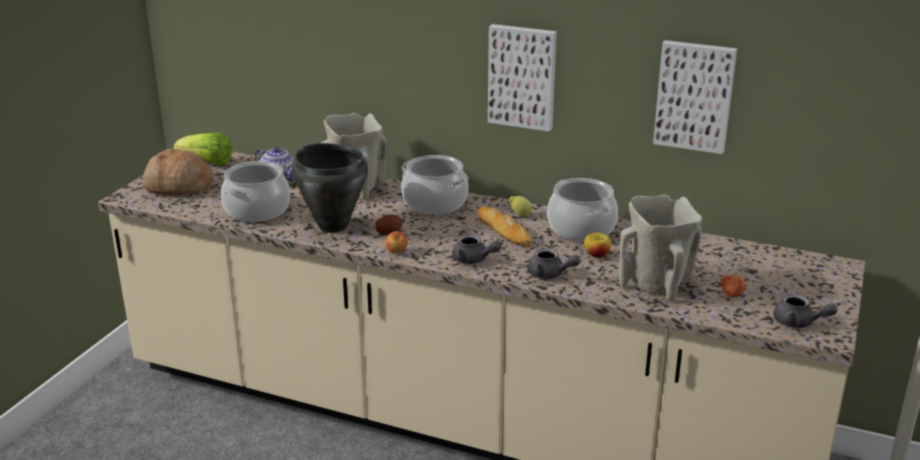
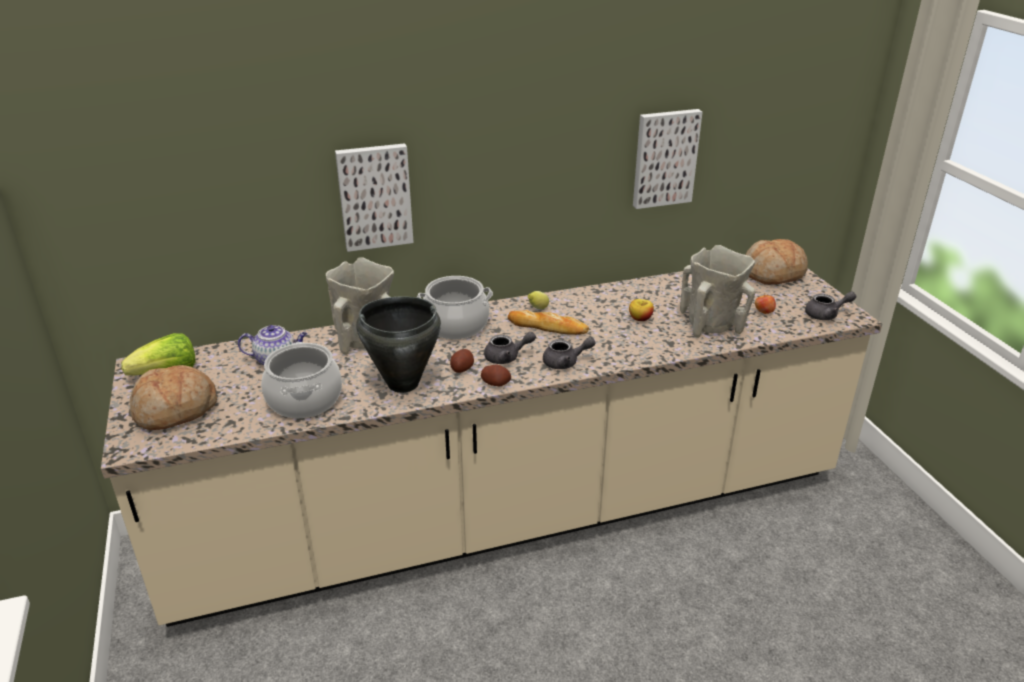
camera: 40 degrees left, 5 degrees up
(396, 252) = (496, 383): apple -> potato
(522, 76) = (511, 178): picture -> picture (374, 196)
(550, 274) = (636, 349): grey teapot -> grey teapot (507, 357)
(581, 229) = (597, 302): cooking pot -> none
(809, 270) = (773, 274): none -> bread

